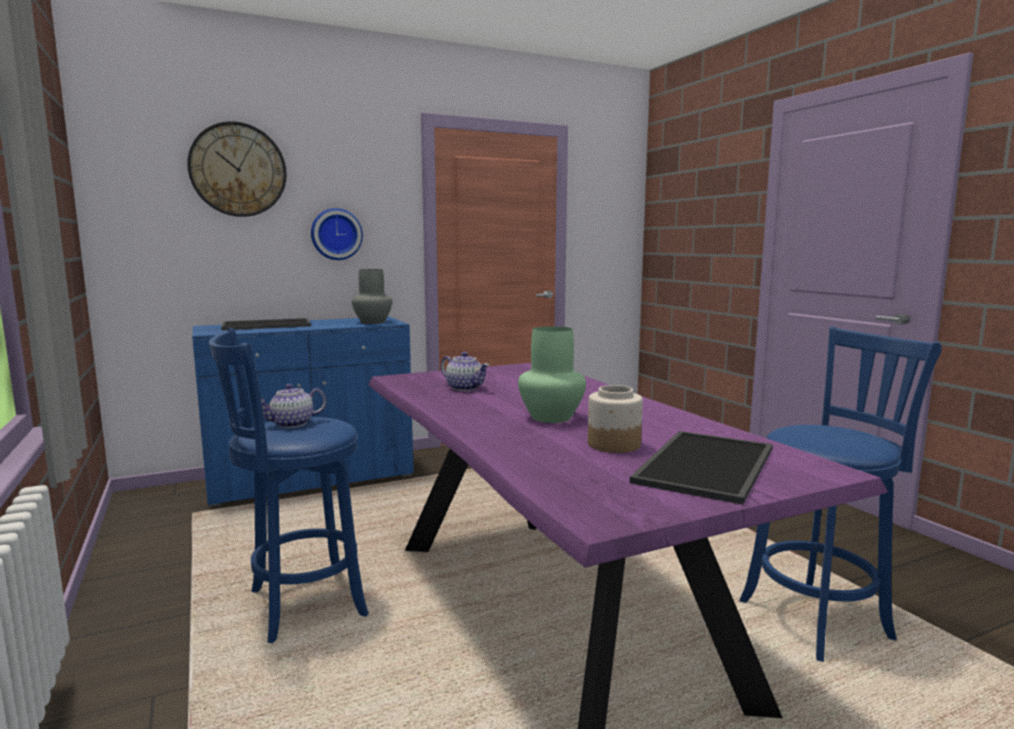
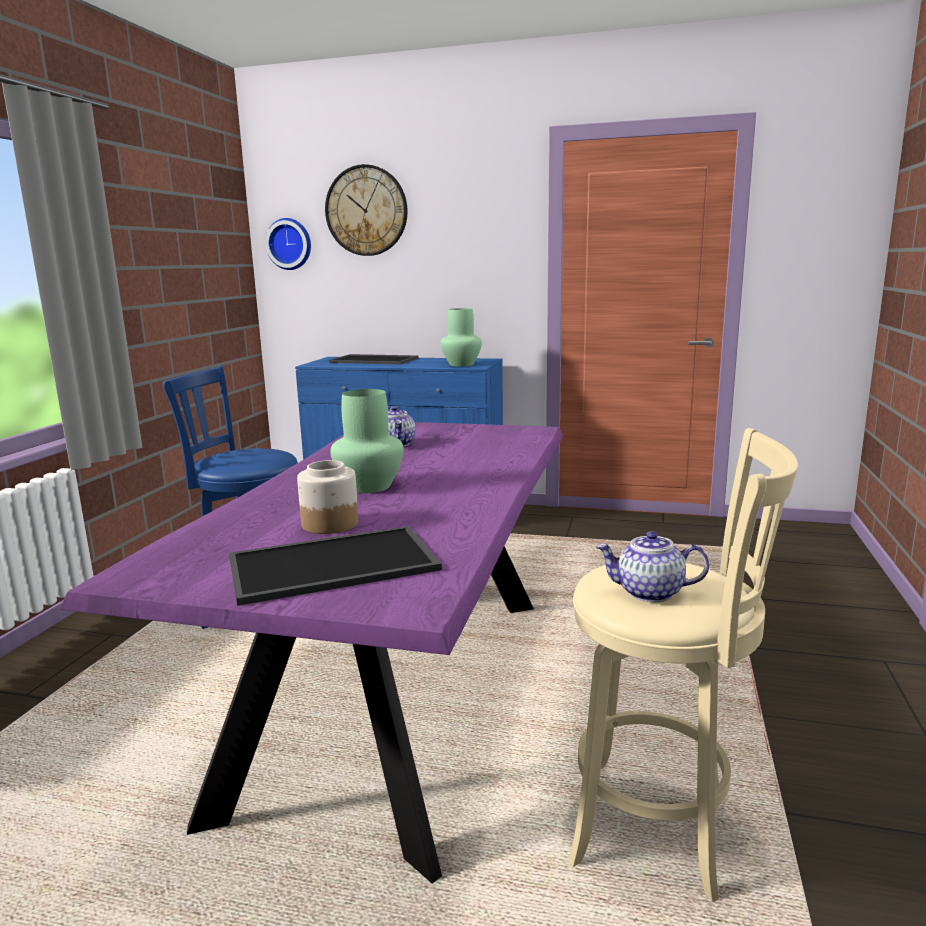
camera: 40 degrees right, 5 degrees up
(292, 424) = (246, 453): teapot -> teapot (649, 592)
(336, 234) = (453, 270): wall clock -> wall clock (290, 244)
(372, 322) = (461, 364): grey vase -> green vase
(820, 618) = (660, 828): blue stool -> beige stool

